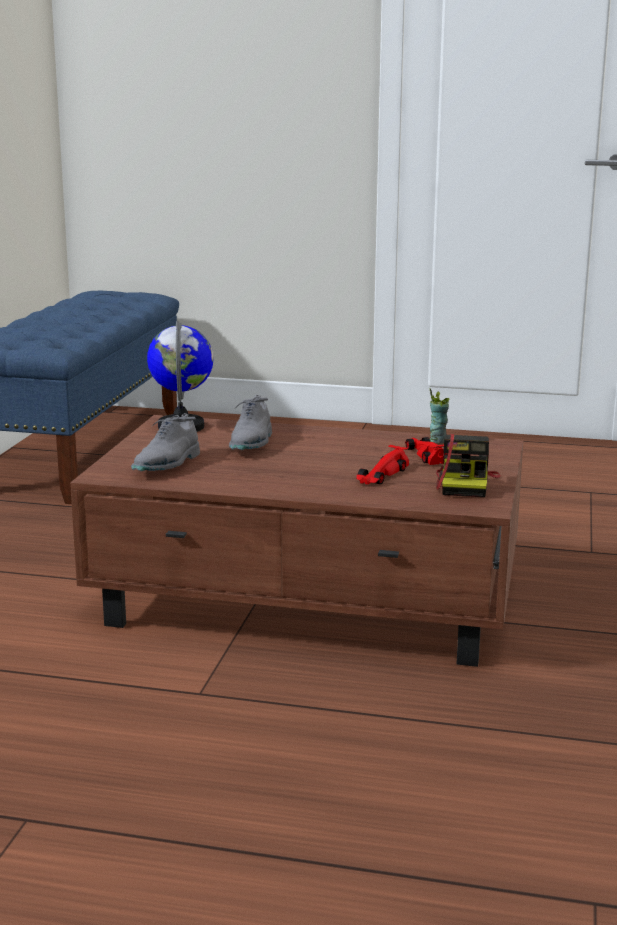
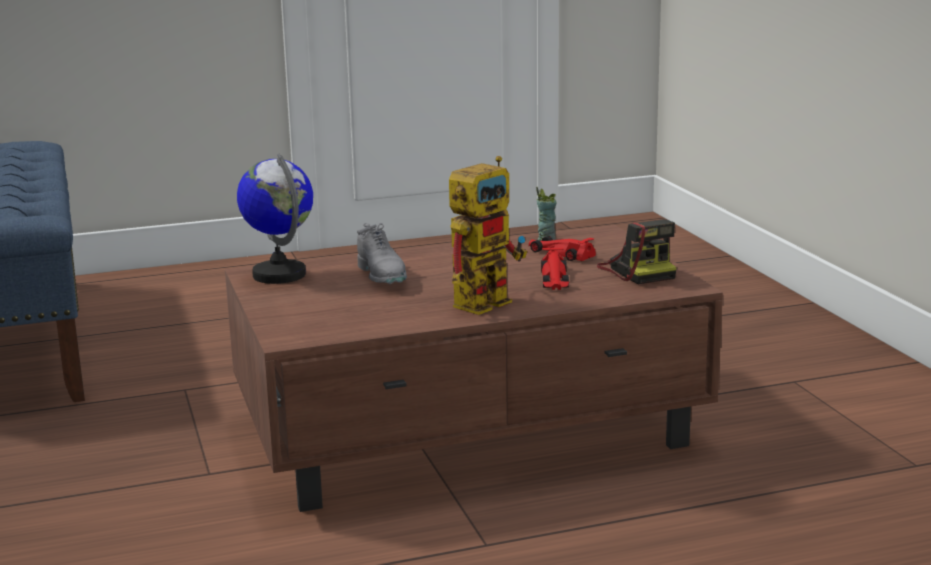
camera: 30 degrees left, 0 degrees up
(167, 465) = (336, 314): grey shoe -> none
(296, 479) = (487, 300): none -> toy robot

